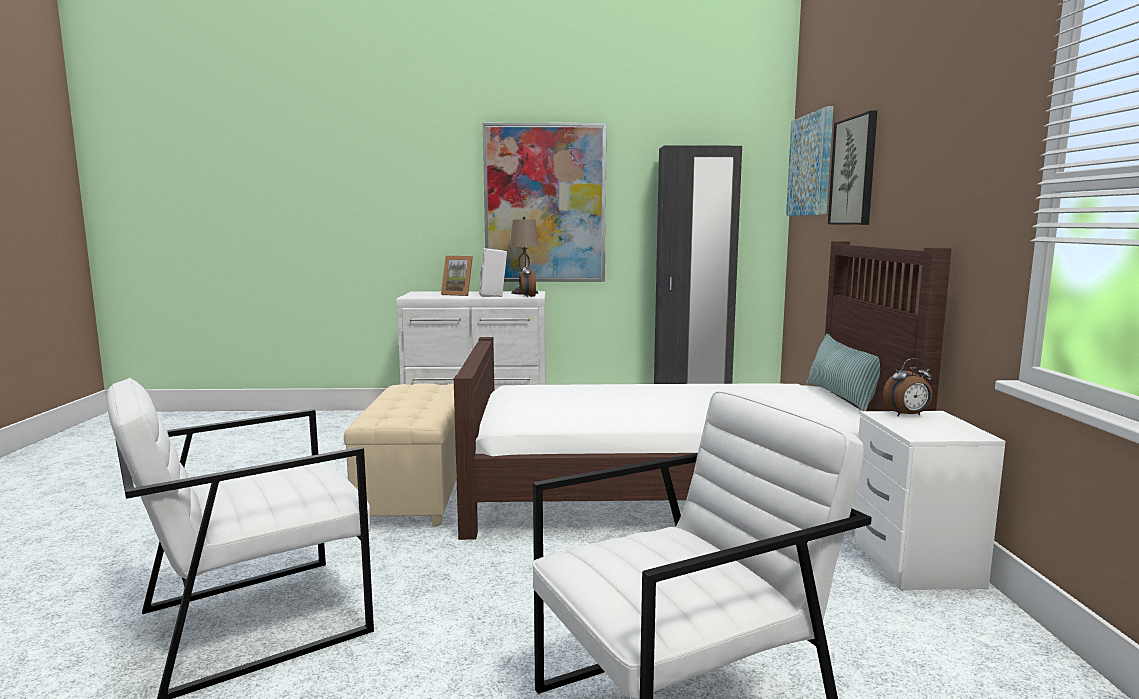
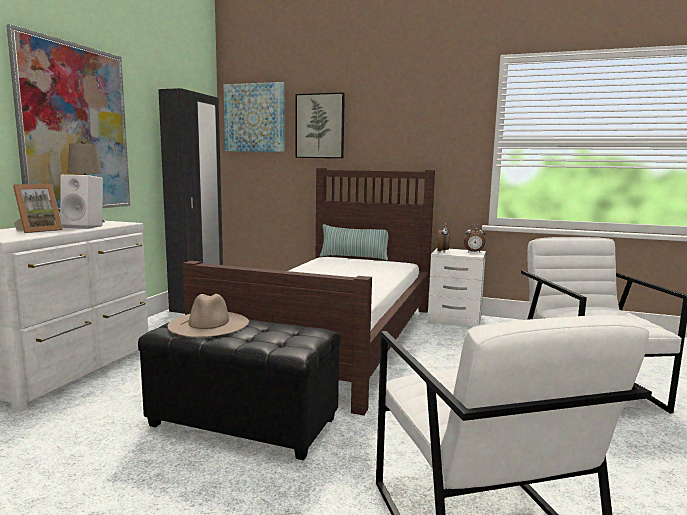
camera: 70 degrees left, 0 degrees up
(416, 493) = (244, 423): beige ottoman -> black ottoman
(420, 391) = (209, 323): none -> beige hat
(527, 296) = (122, 223): alarm clock -> alarm clock (474, 252)

